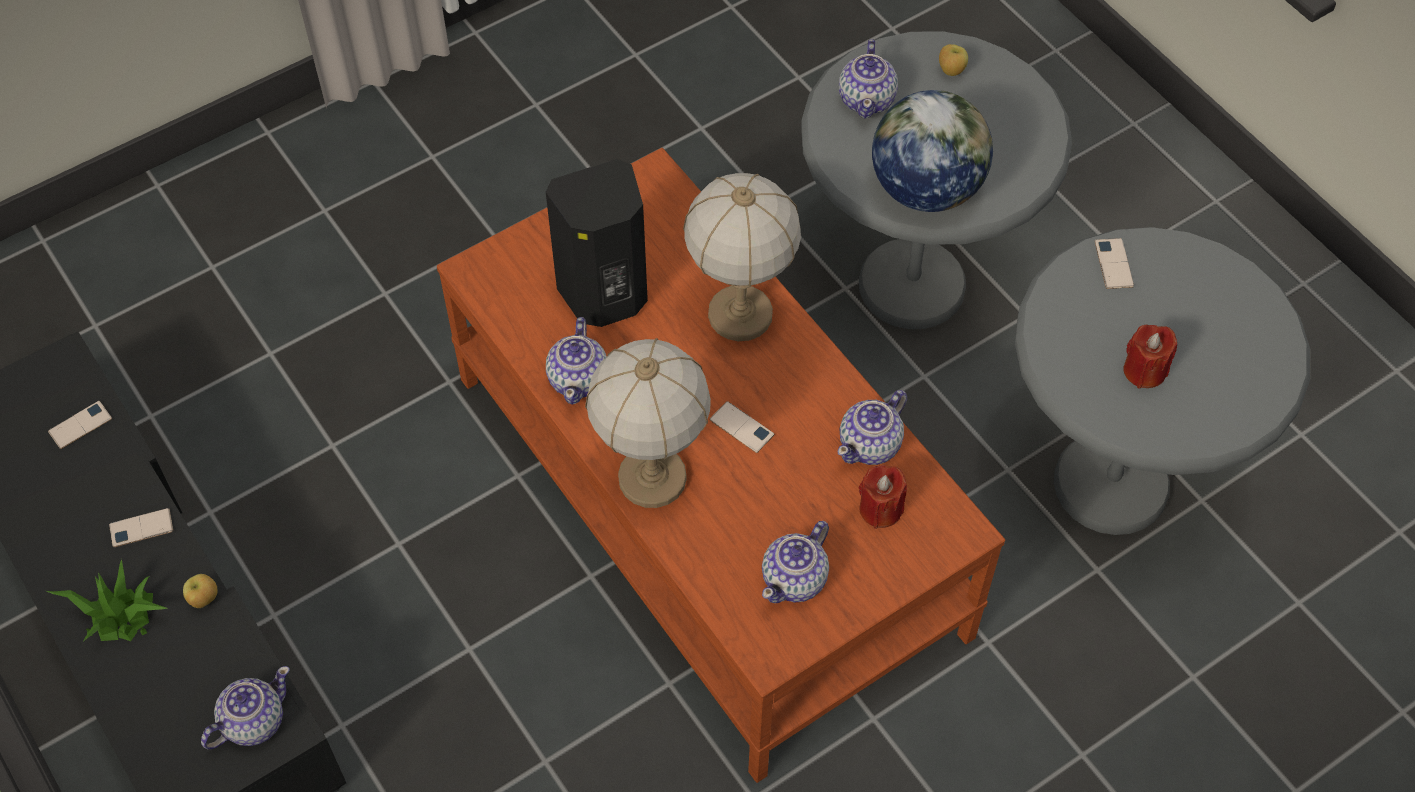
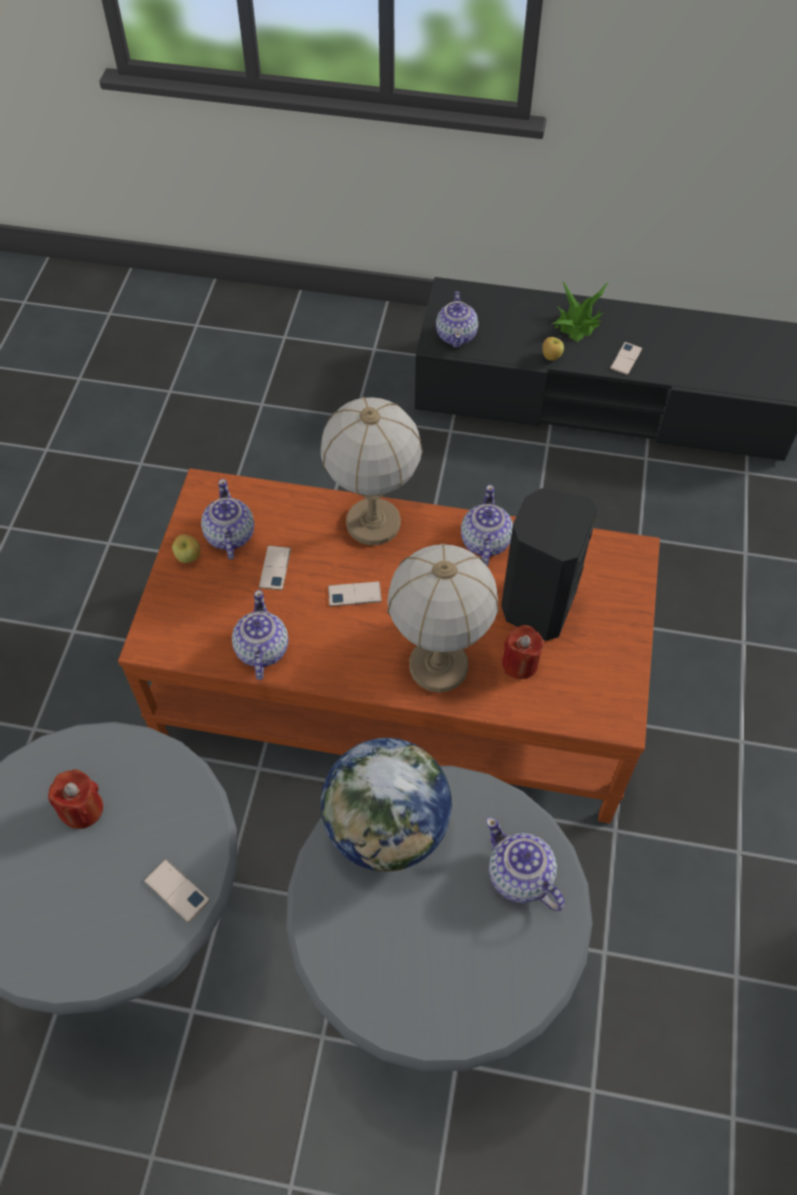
camera: 135 degrees right, 0 degrees up
(80, 425) = (728, 372): phone -> phone (275, 568)
(579, 379) = (485, 542): teapot -> teapot turned 45 degrees clockwise
(880, 509) = (216, 615): red candle -> red candle (520, 663)
(951, 71) = (485, 979): apple -> apple (189, 557)

